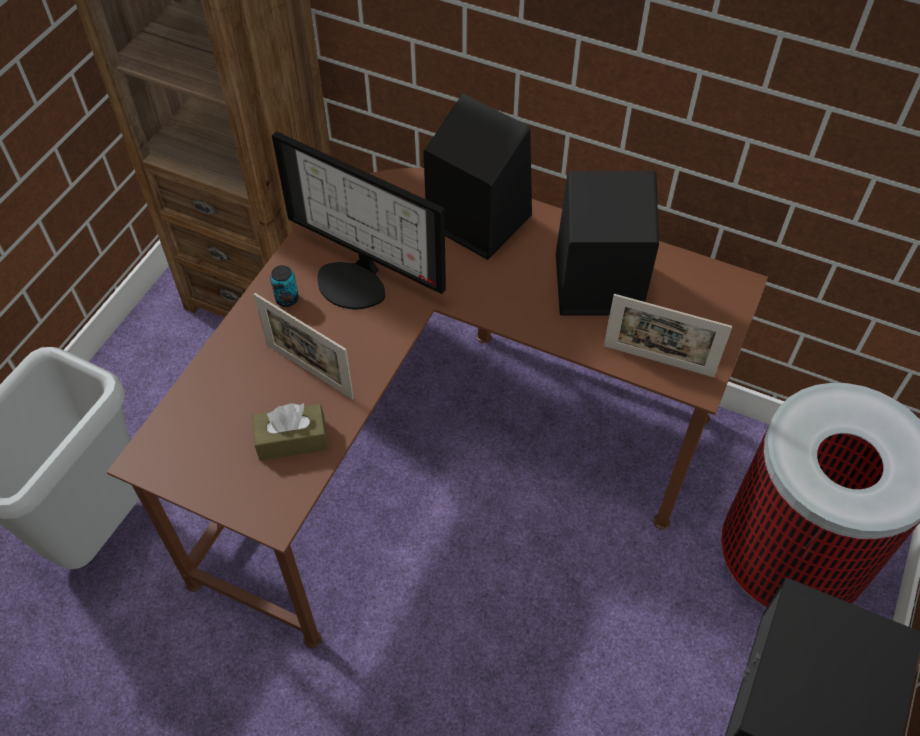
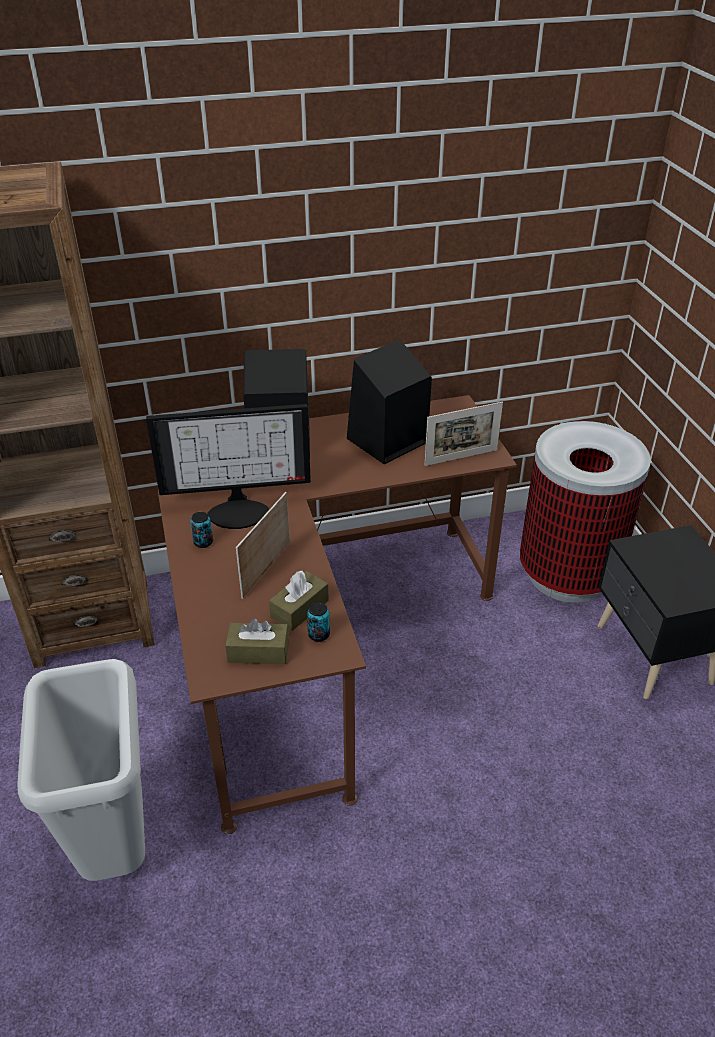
camera: 40 degrees left, 15 degrees down
(209, 462) = (258, 652): none -> brown tissue box
(278, 483) = (319, 635): none -> can
(309, 371) = (266, 569): picture frame -> picture frame turned 120 degrees clockwise

